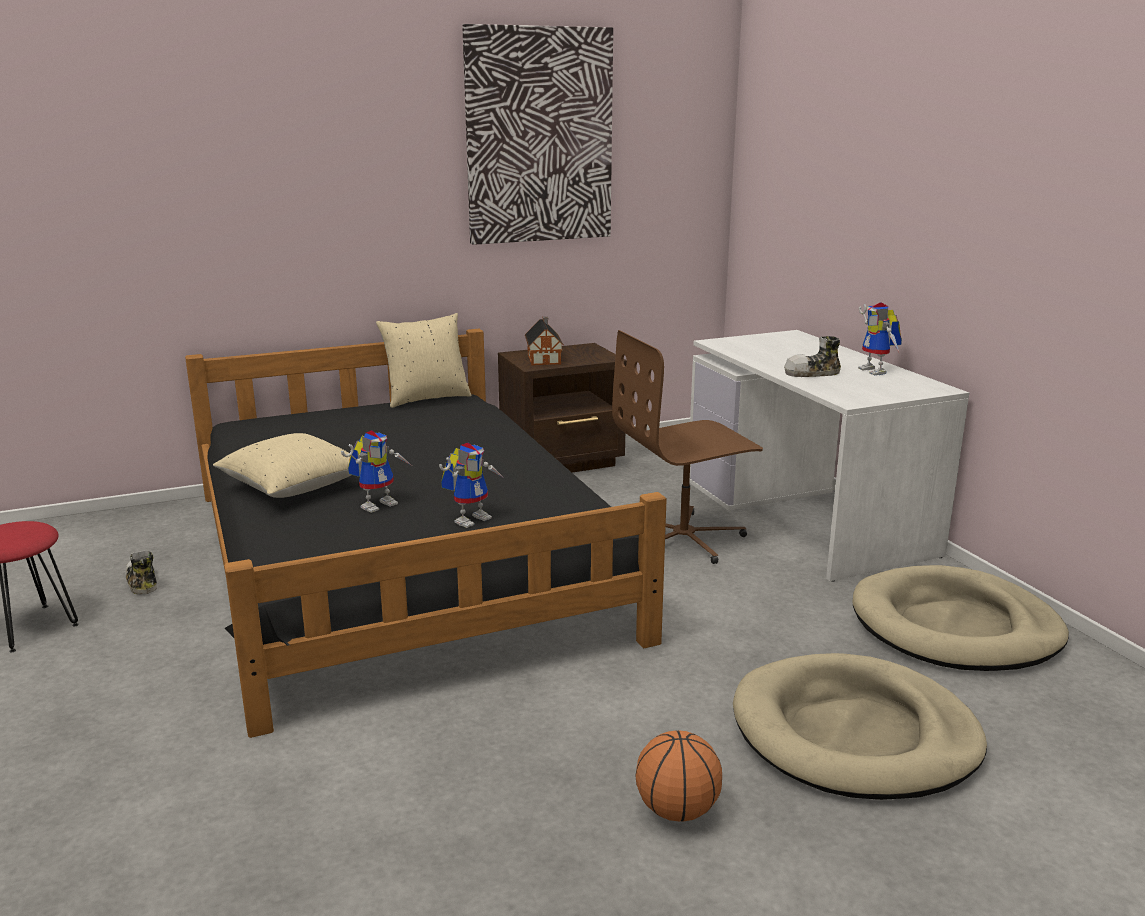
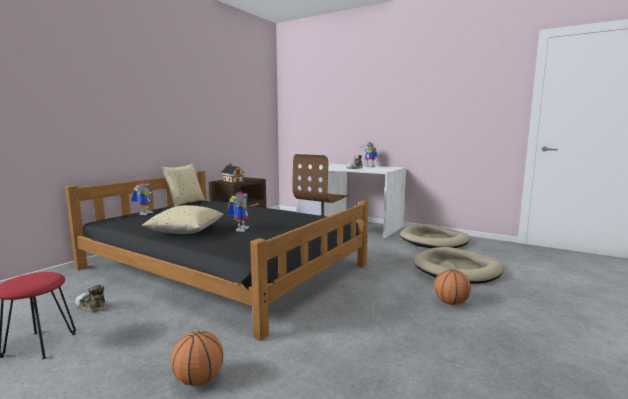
camera: 35 degrees left, 10 degrees down
(103, 765) = (199, 380): none -> basketball
(471, 518) = (289, 225): toy robot -> toy robot (144, 213)
(539, 136) = (219, 89): picture -> none

